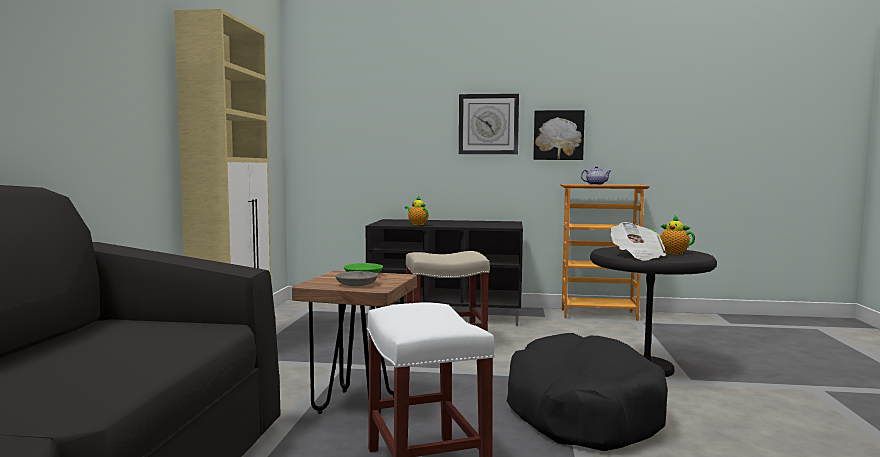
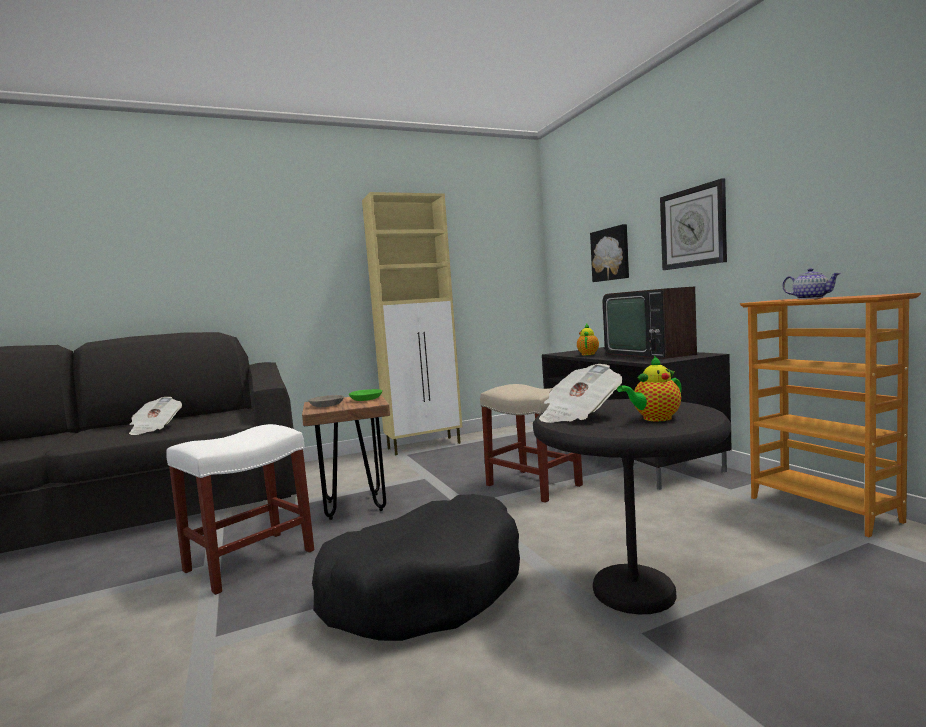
camera: 60 degrees right, 0 degrees up
(73, 368) = (155, 429): none -> newspaper
(468, 222) = (652, 353): none -> television
(558, 135) = (778, 226): picture -> picture (611, 254)
(671, 253) = (654, 419): teapot -> teapot turned 120 degrees counterclockwise

